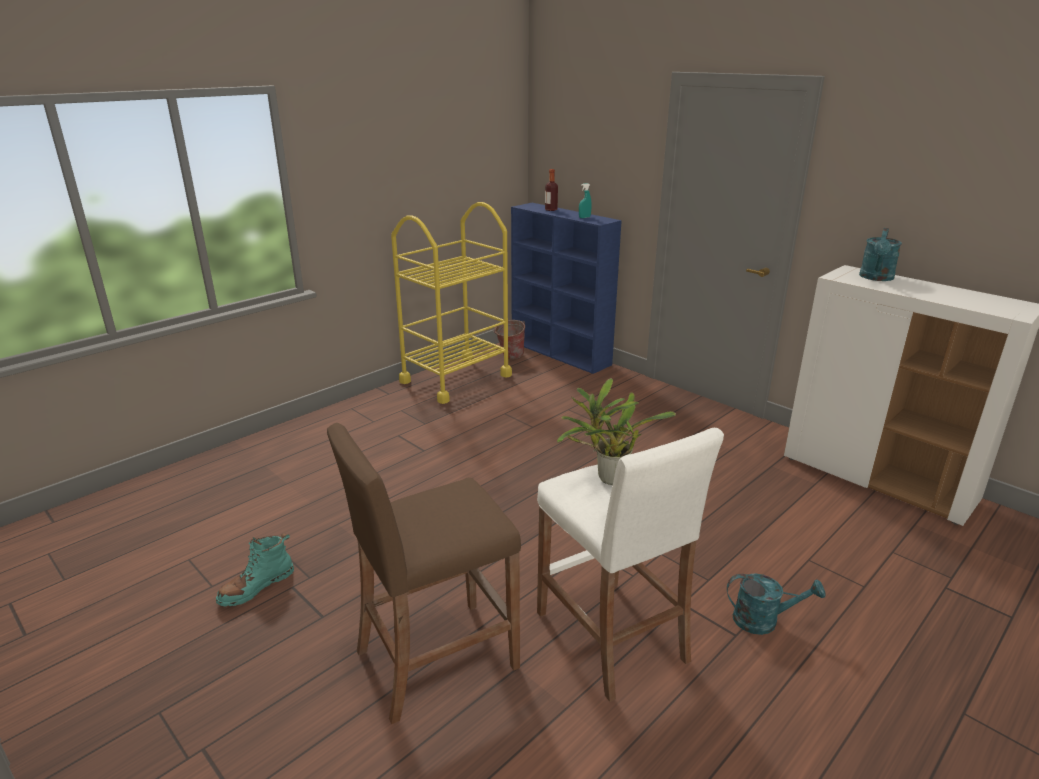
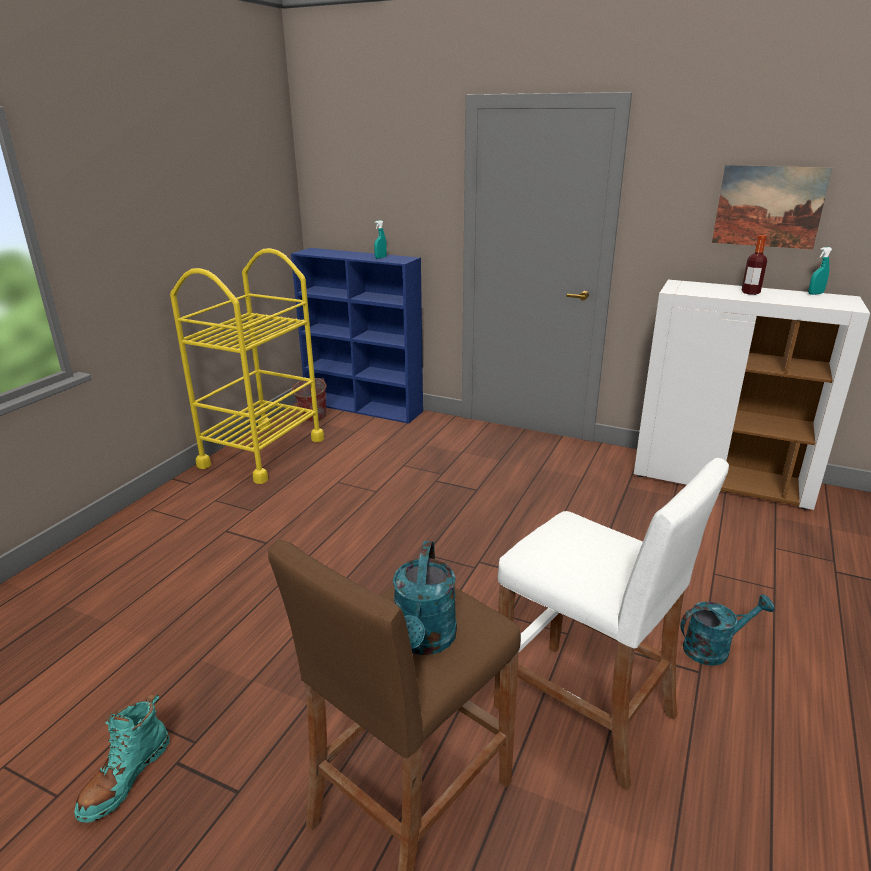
camera: 20 degrees left, 0 degrees up
(551, 210) = (338, 253): bottle -> bottle (750, 292)
(607, 479) = (573, 537): potted plant -> none
(876, 278) = (707, 288): turquoise watering can -> turquoise watering can (424, 641)
(954, 200) = (769, 206): none -> picture
(993, 297) = (815, 294): none -> turquoise spray bottle

